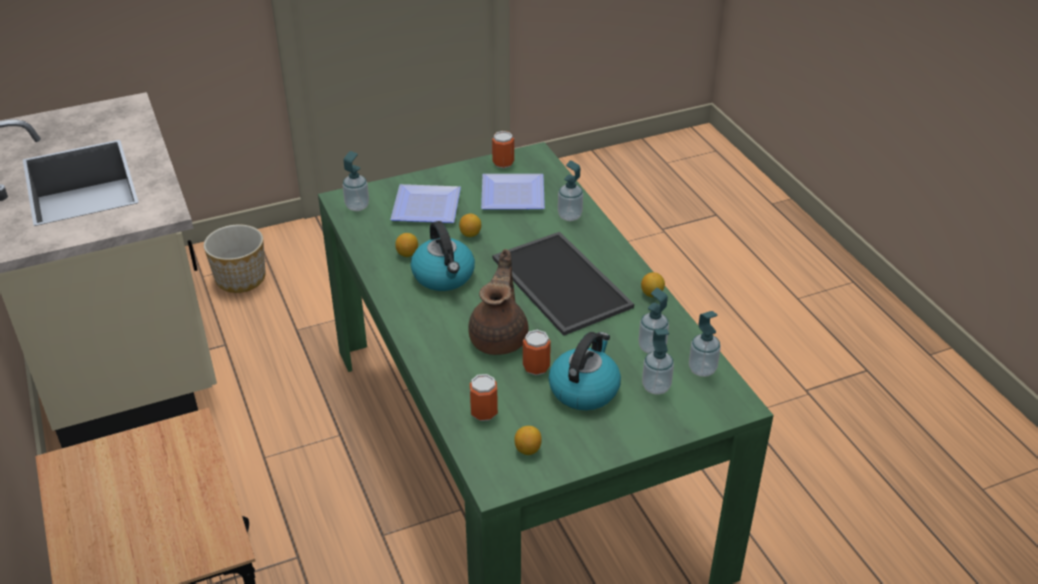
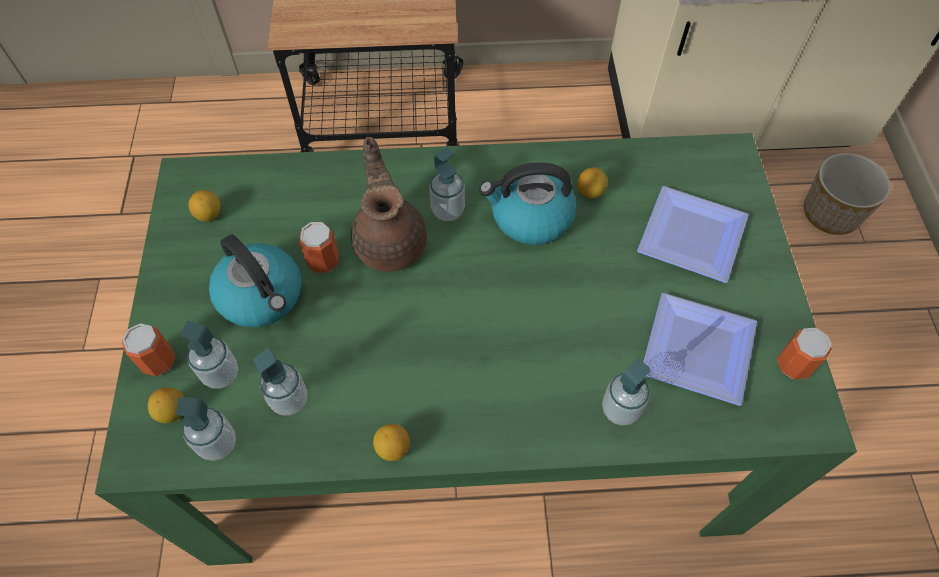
camera: 110 degrees right, 20 degrees up
(357, 206) = (712, 165): soap dispenser -> soap dispenser (448, 210)
(470, 234) = (611, 269): lemon -> lemon (173, 412)
(484, 412) = (283, 194): can -> can (158, 361)
(500, 338) = (390, 241): brown teapot -> brown teapot turned 135 degrees counterclockwise
(558, 282) = (467, 338): tray -> none

